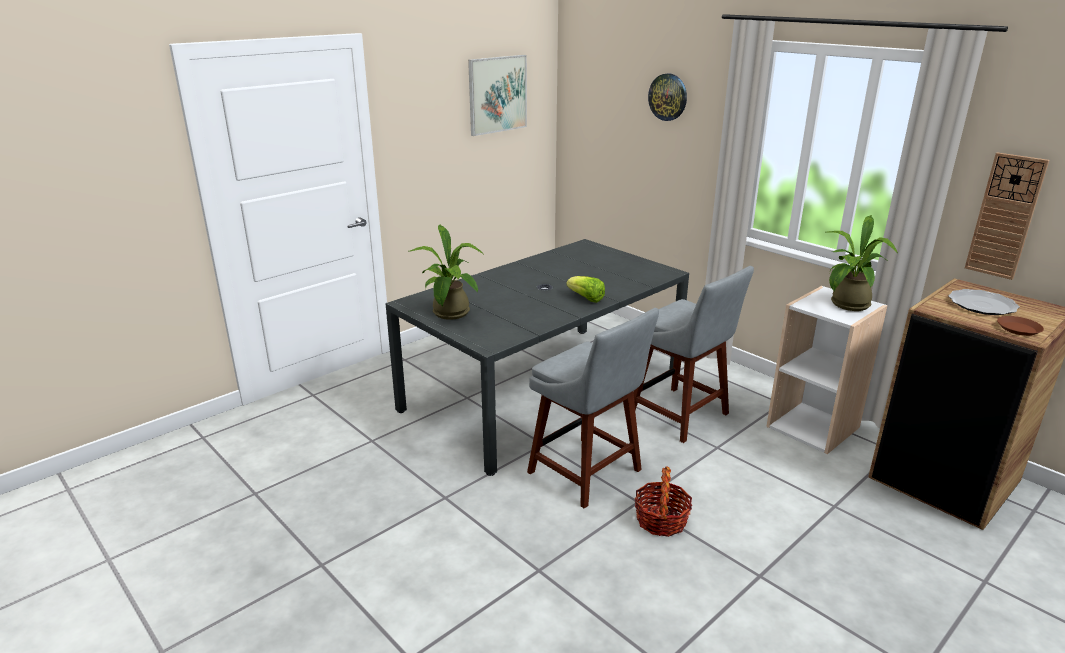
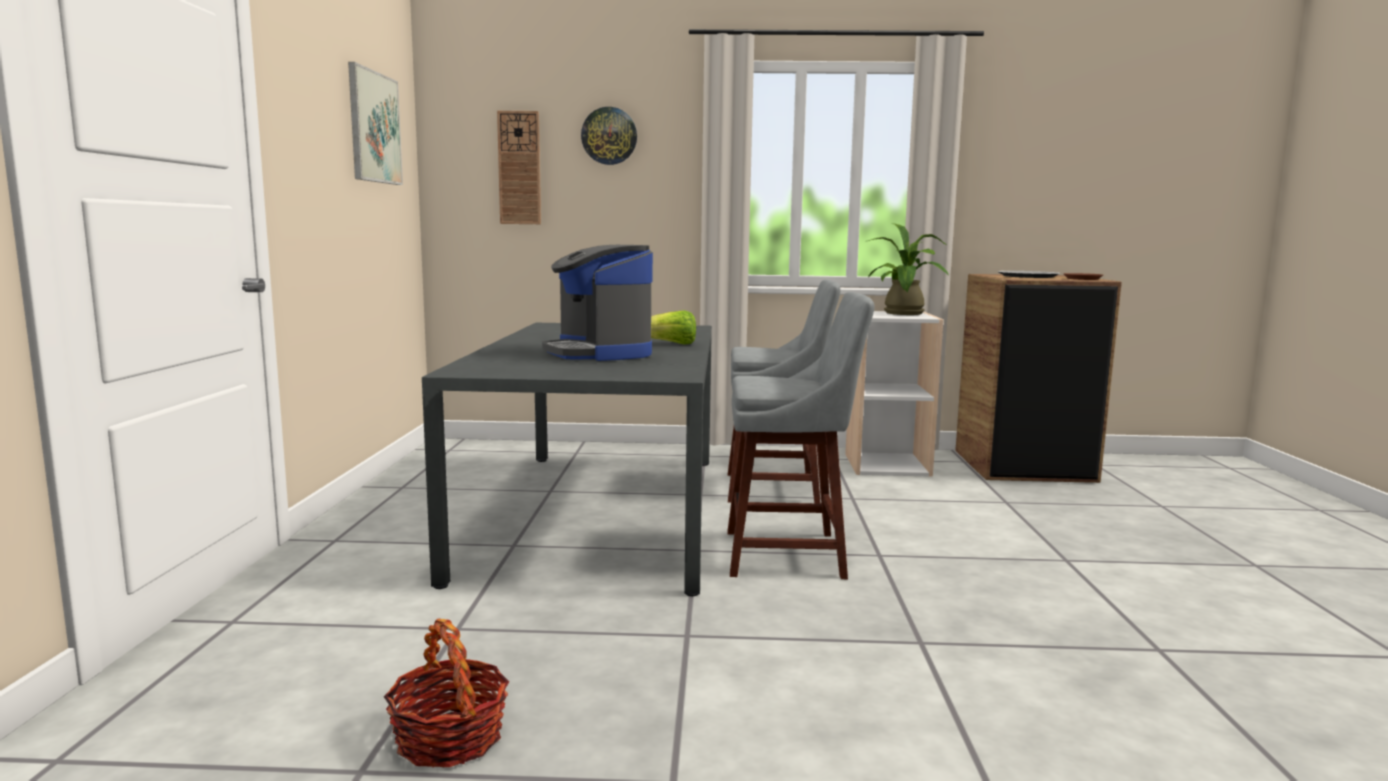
camera: 45 degrees left, 15 degrees down
(450, 315) = (553, 370): potted plant -> none
(516, 300) = (599, 353): none -> coffee machine
(661, 520) = (926, 559): basket -> basket (450, 739)
(1005, 216) = (998, 206): wall clock -> wall clock (519, 168)

